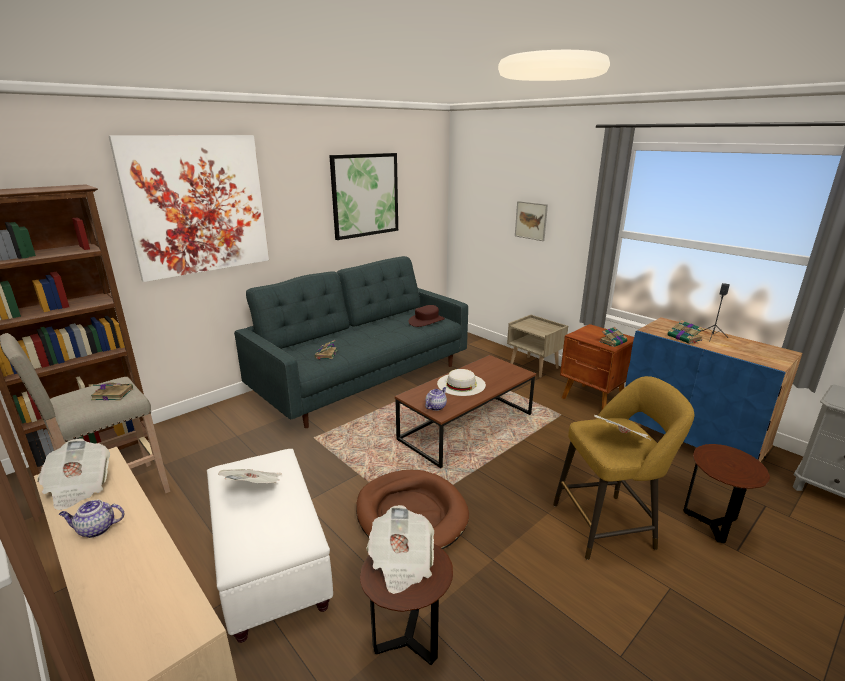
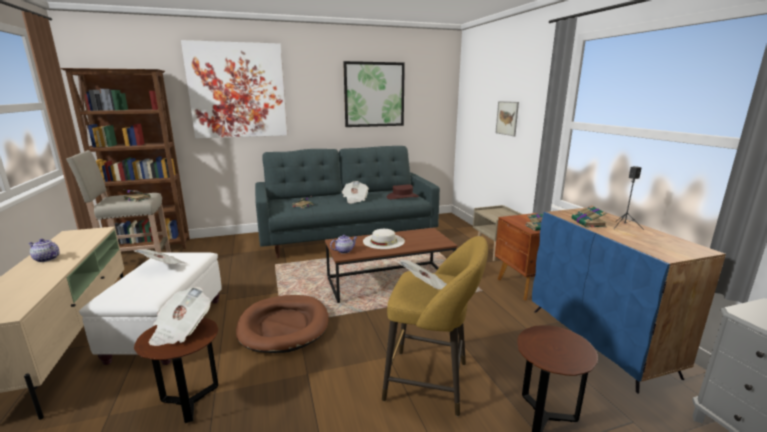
camera: 25 degrees right, 5 degrees down
(78, 487) = (70, 239): newspaper -> newspaper (355, 199)

